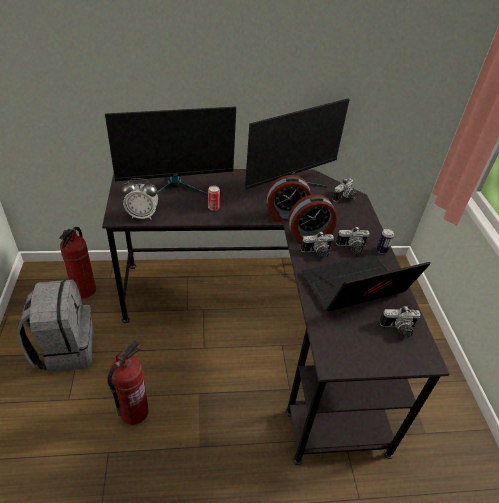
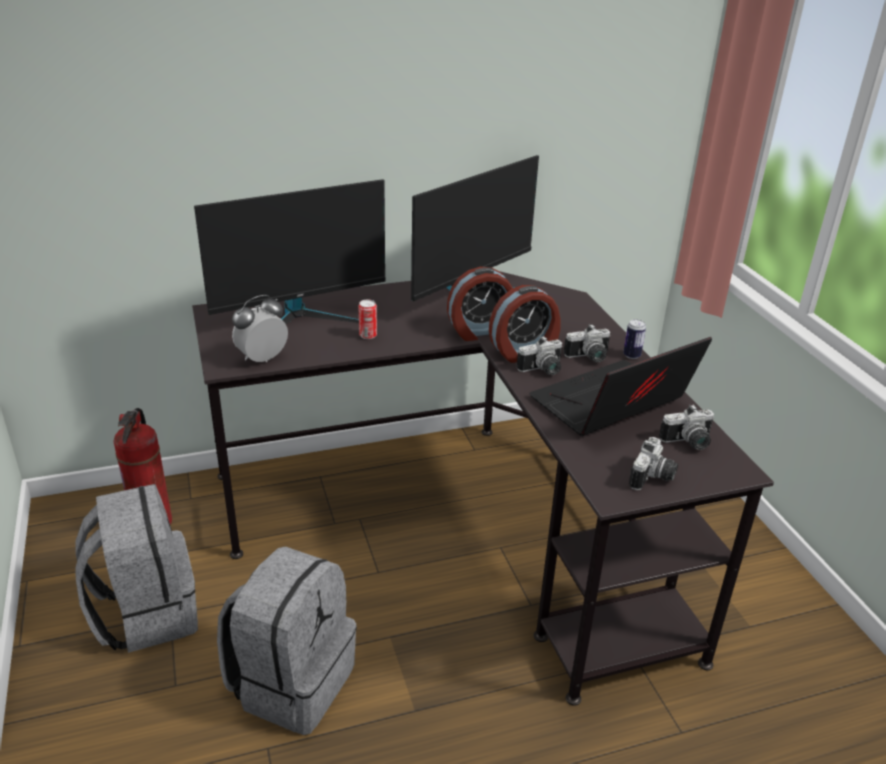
camera: 10 degrees left, 10 degrees down
(134, 411) = (292, 681): fire extinguisher -> grey backpack
(142, 215) = (262, 359): alarm clock -> alarm clock turned 150 degrees clockwise
(345, 198) = (557, 299): camera -> camera (653, 478)

